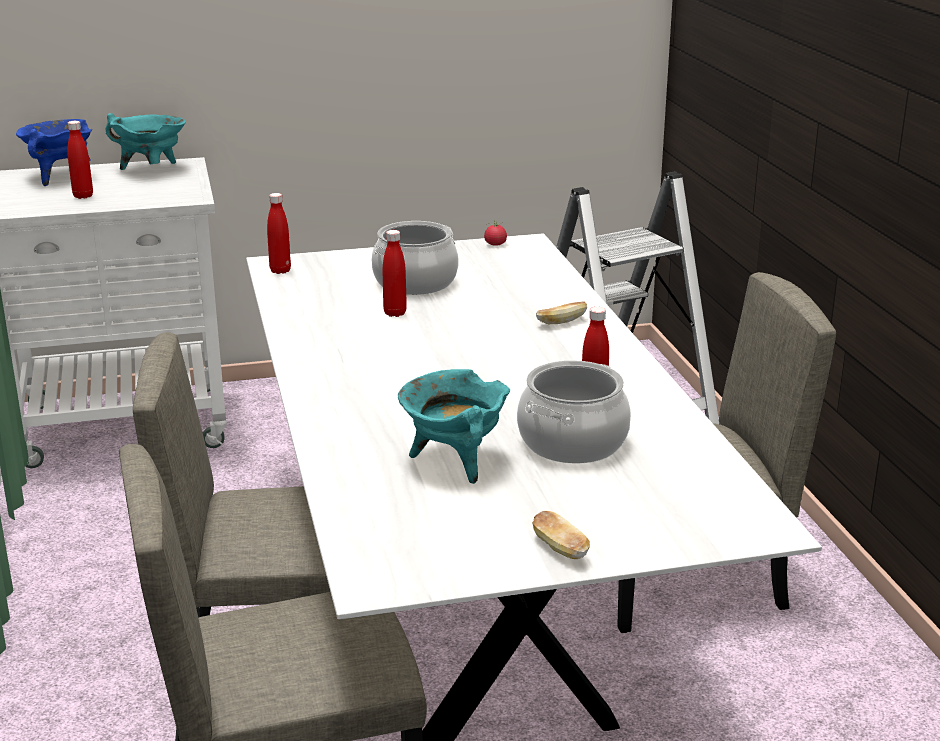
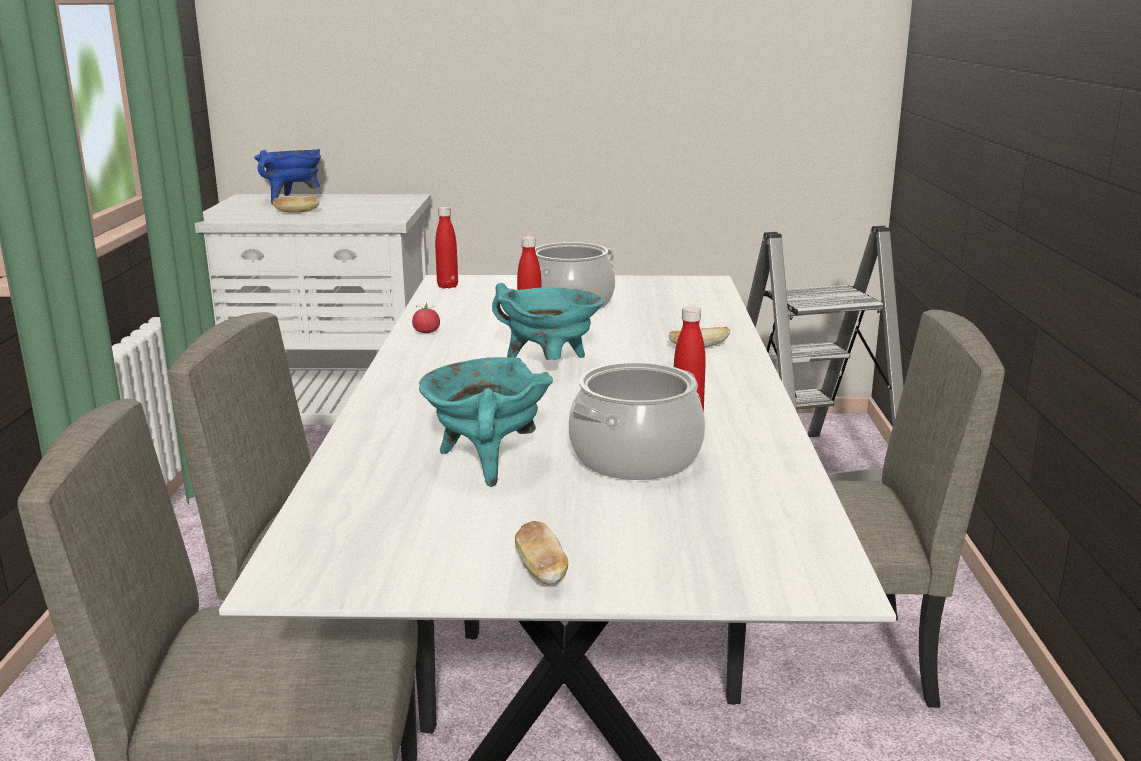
camera: 15 degrees right, 5 degrees down
(83, 196) = (297, 212): red bottle -> bread
(152, 170) = (375, 199): turquoise cooking pot -> turquoise cooking pot (550, 365)
(495, 244) = (673, 280): tomato -> tomato (426, 332)

